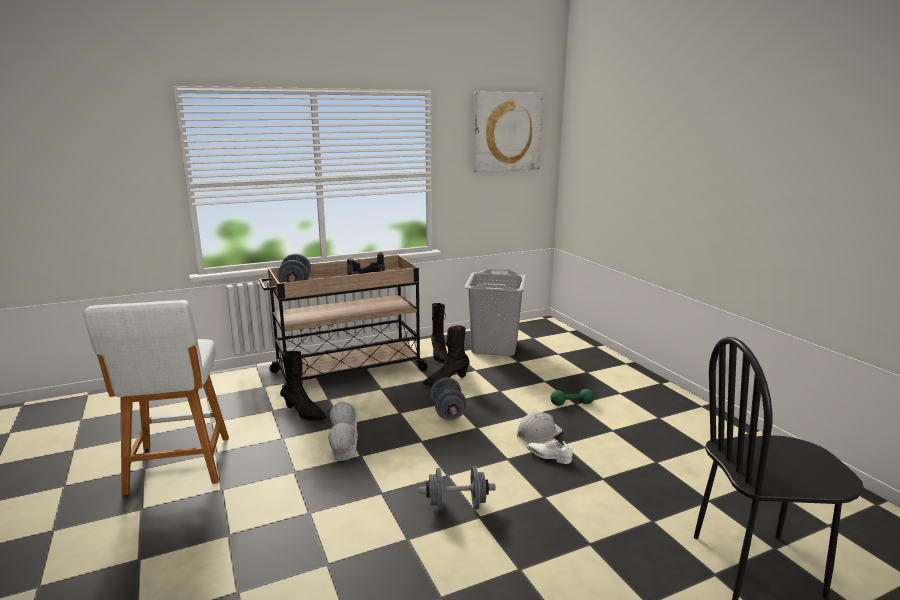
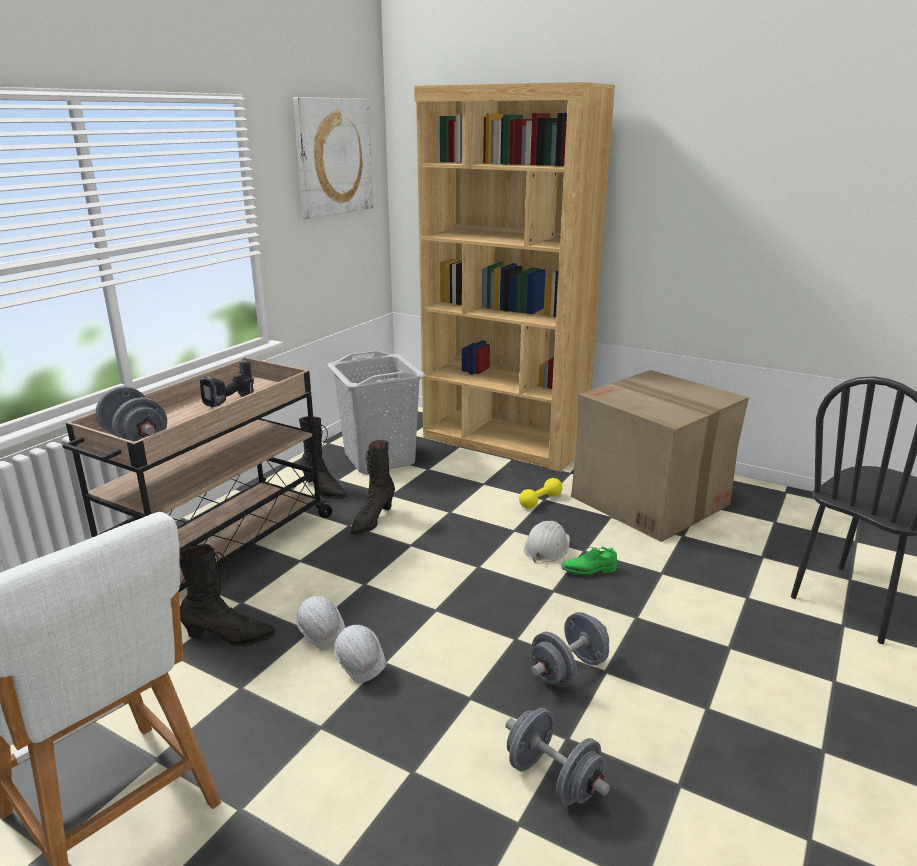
camera: 35 degrees left, 5 degrees up
(448, 412) = (422, 560): grey dumbbell -> grey dumbbell (553, 779)
(548, 457) = (588, 570): white shoe -> green shoe
(571, 404) = (540, 501): green dumbbell -> yellow dumbbell
(594, 359) = (504, 442): none -> brown bookcase
(661, 431) = (650, 501): none -> cardboard box

